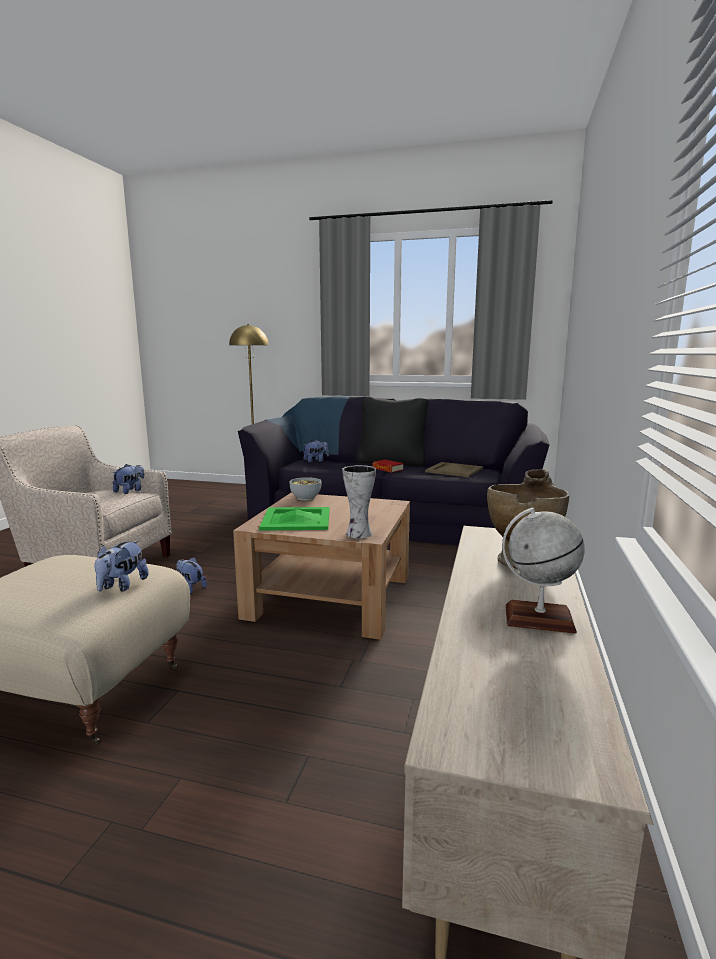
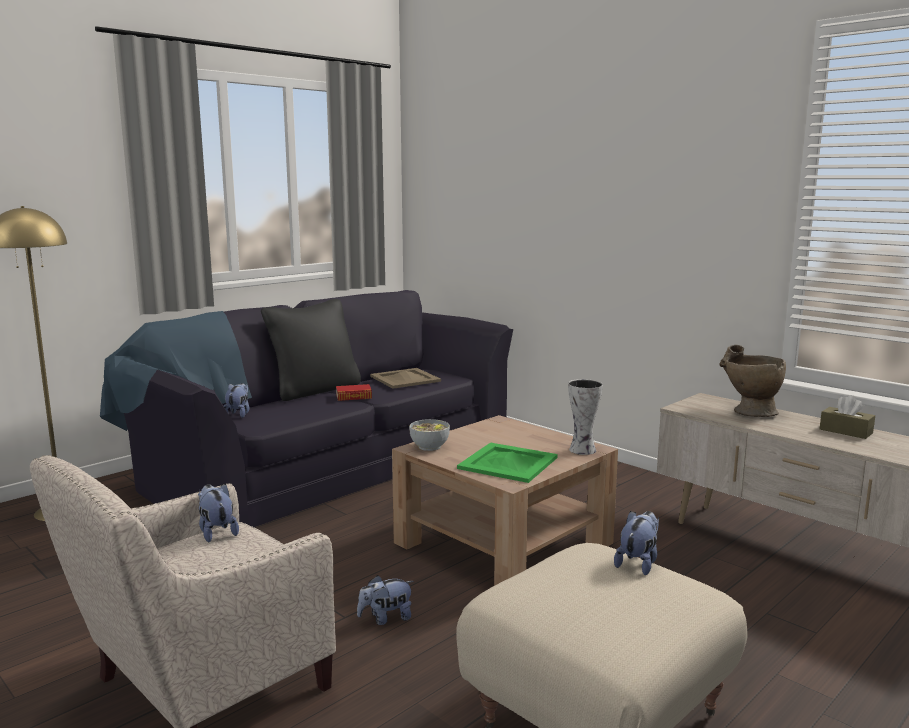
camera: 60 degrees left, 0 degrees up
(122, 586) = (638, 563): plush toy -> plush toy turned 105 degrees counterclockwise
(538, 619) = (845, 431): globe -> brown tissue box

